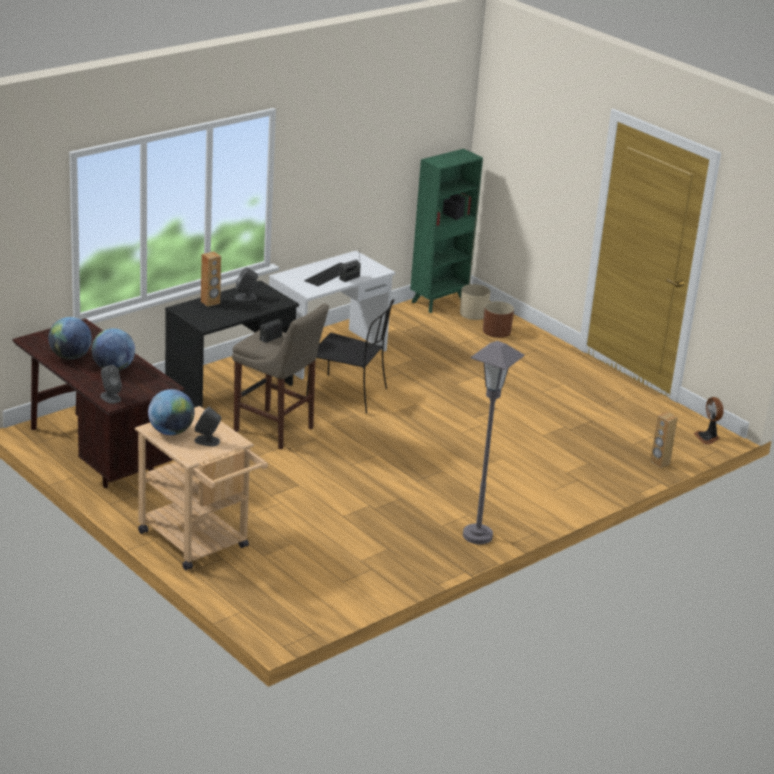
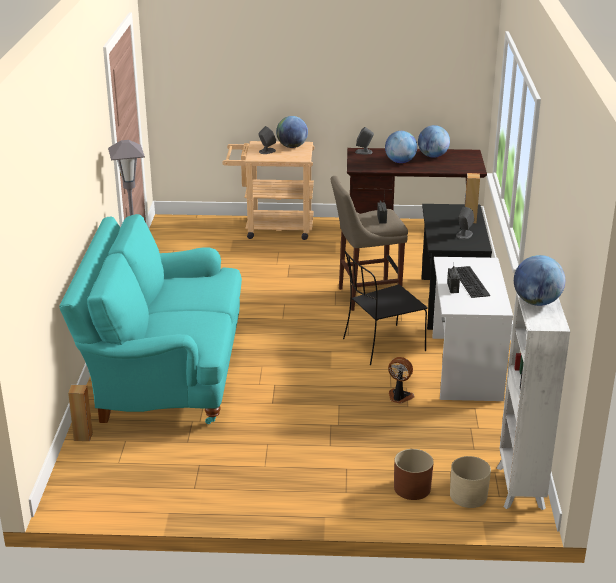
camera: 135 degrees right, 0 degrees up
(439, 301) = (520, 488): green bookcase -> white bookcase
(446, 160) = (536, 302): none -> globe
(541, 469) = (165, 373): none -> turquoise sofa
(708, 437) = (68, 492): fan -> fan (399, 397)

